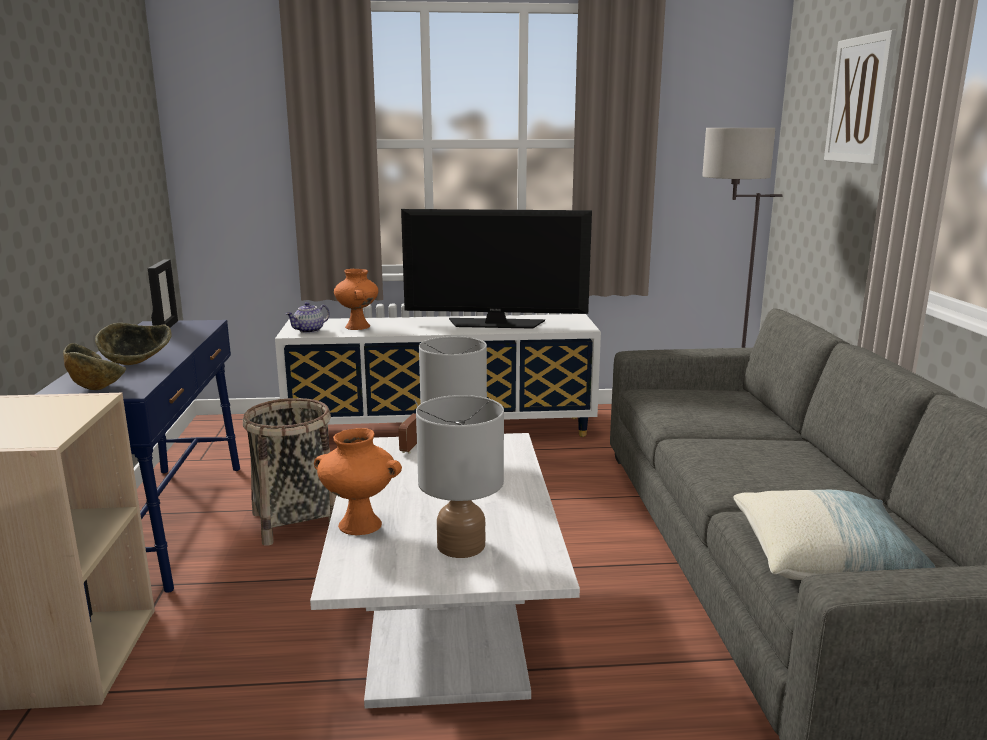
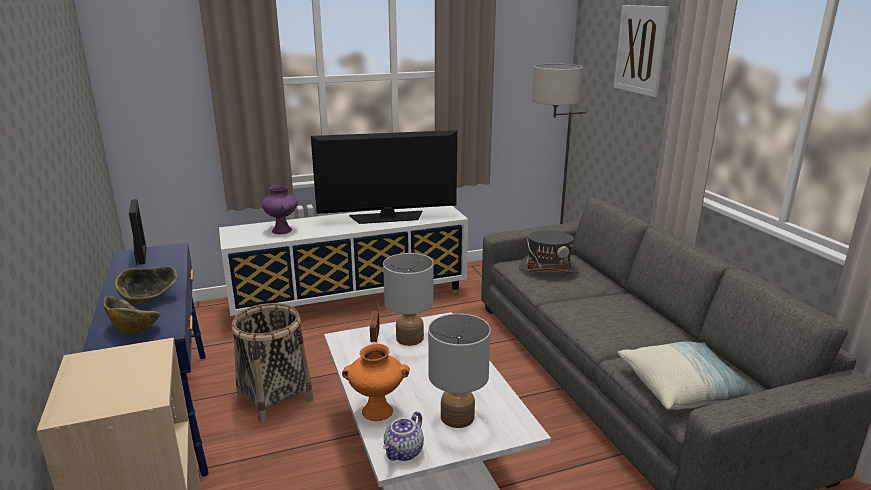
camera: 15 degrees left, 5 degrees up
(309, 331) = (245, 238): teapot -> teapot (404, 452)
(358, 327) = (282, 230): orange vase -> purple vase
(695, 400) = (548, 269): none -> grey hat

